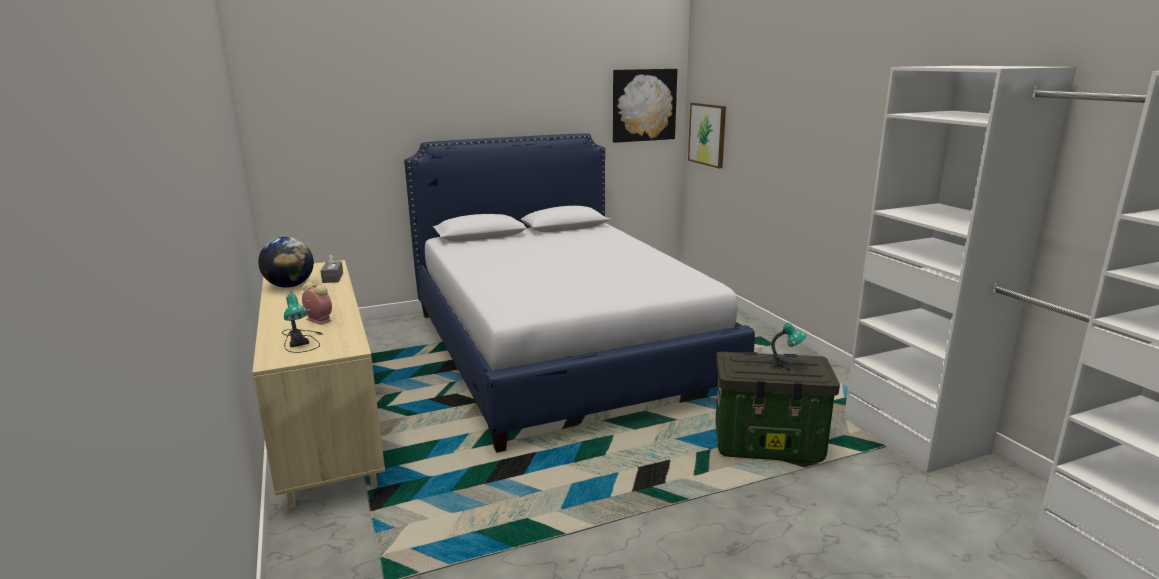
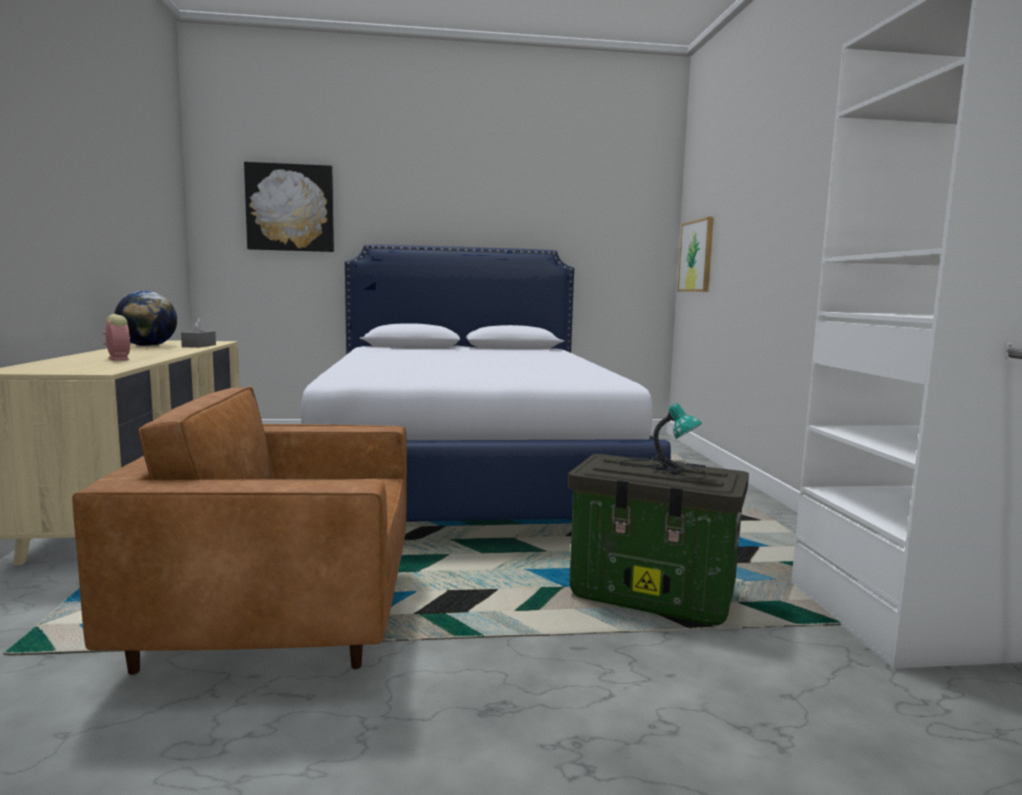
camera: 15 degrees right, 10 degrees down
(300, 340) = (67, 365): table lamp -> none
(549, 517) = (280, 623): none -> brown armchair
(643, 105) = (626, 226): picture -> picture (290, 208)

